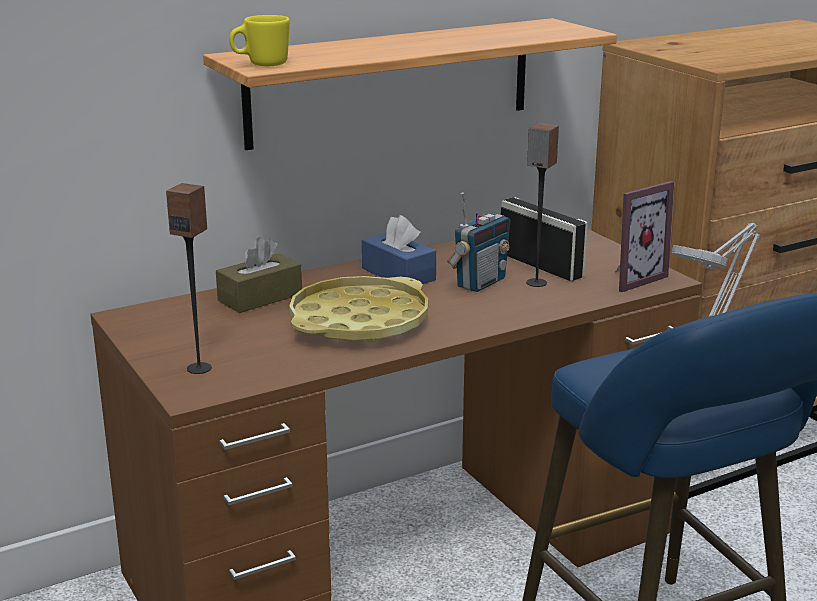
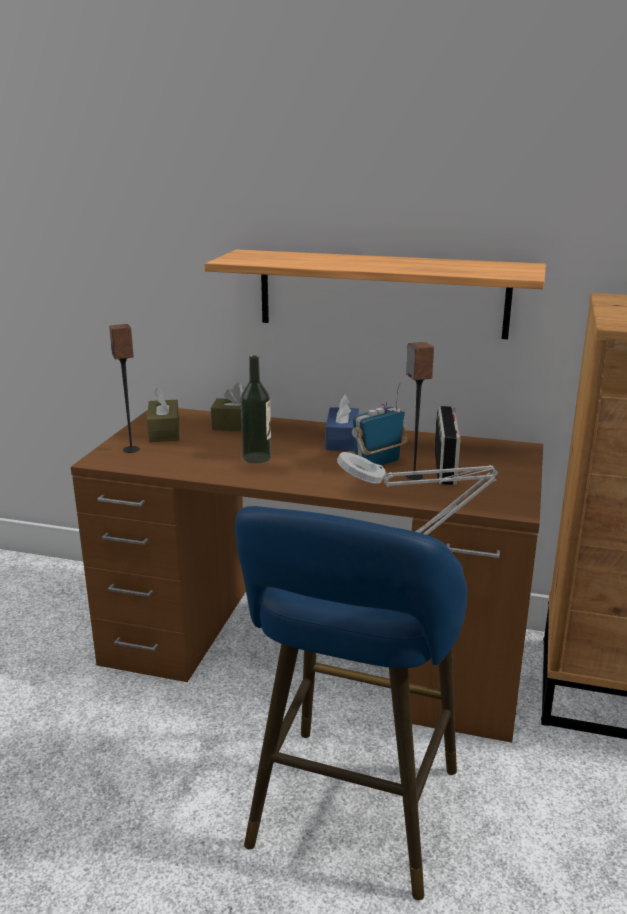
camera: 45 degrees right, 0 degrees up
(186, 335) = (164, 431): none -> brown tissue box
(261, 64) = (235, 258): yellow mug -> none
(359, 321) = (257, 457): yellow tray -> bottle
(480, 283) = (378, 462): radio -> radio turned 150 degrees clockwise
(631, 278) = (488, 499): picture frame -> none

